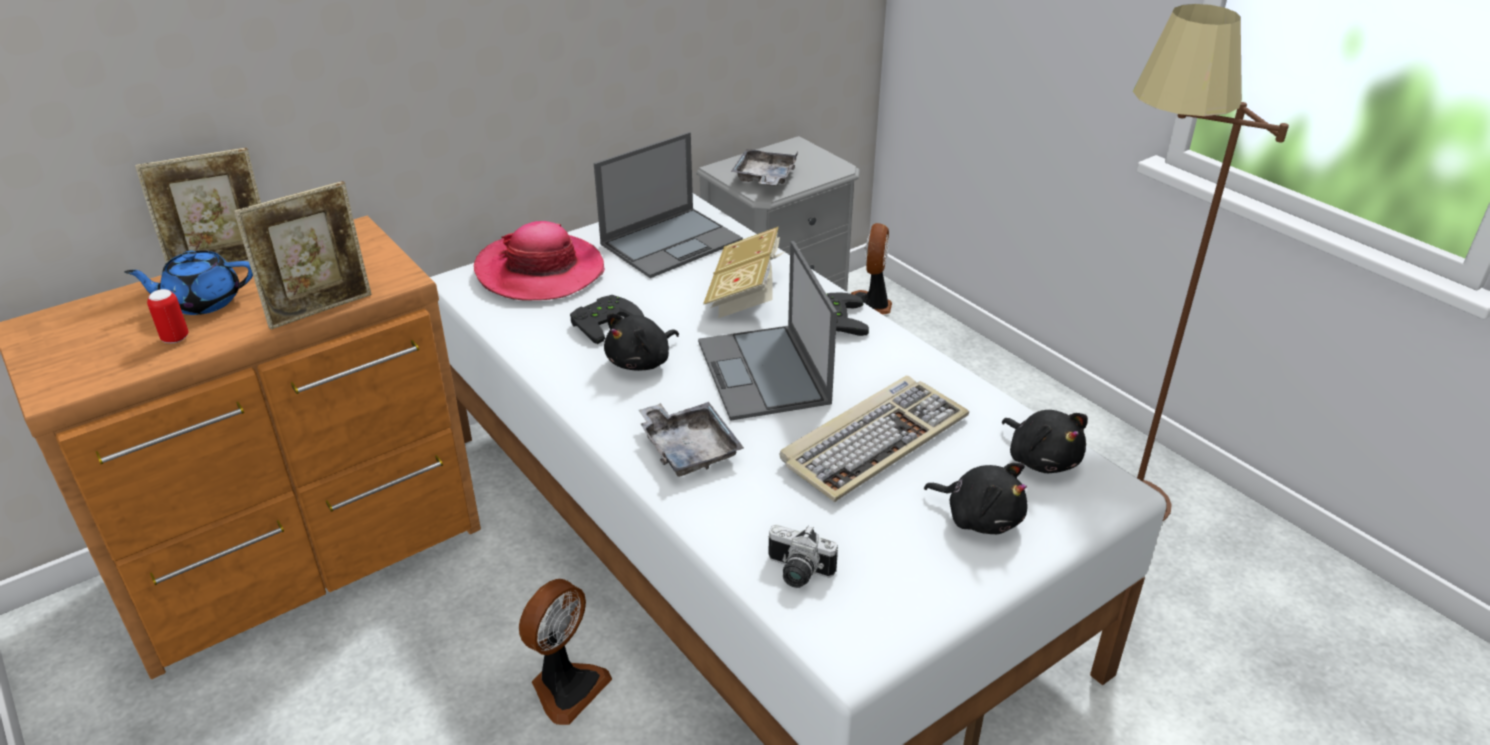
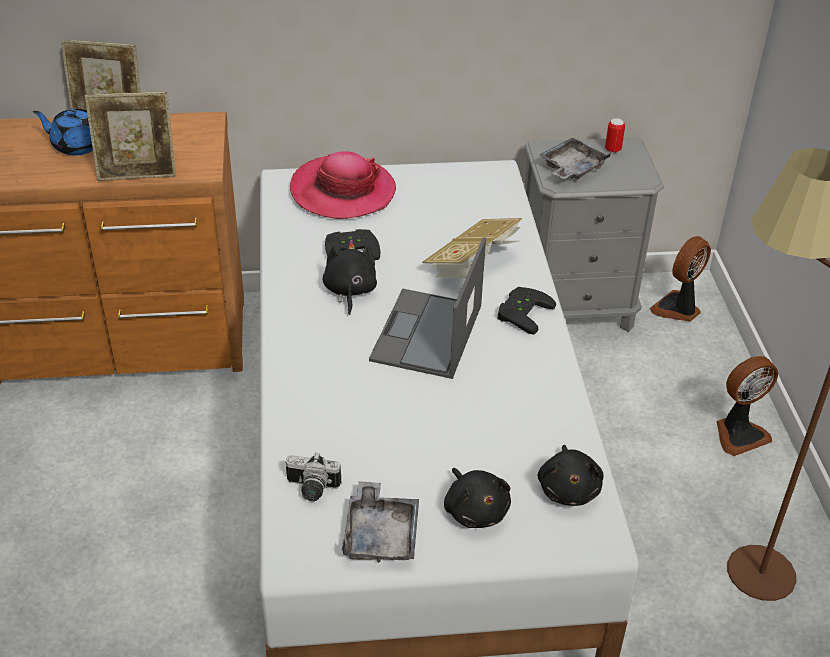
camera: 30 degrees right, 5 degrees up
(175, 338) = (43, 167): can -> can (613, 149)
(566, 687) = (215, 506): fan -> fan (738, 434)
(641, 362) = (349, 291): black plush toy -> black plush toy turned 105 degrees clockwise
(672, 242) = (459, 200): laptop -> none
(689, 448) = (322, 370): grey tray -> grey tray (381, 534)
(797, 573) = (311, 489): camera -> camera turned 45 degrees counterclockwise
(874, 440) = (456, 419): keyboard -> none

